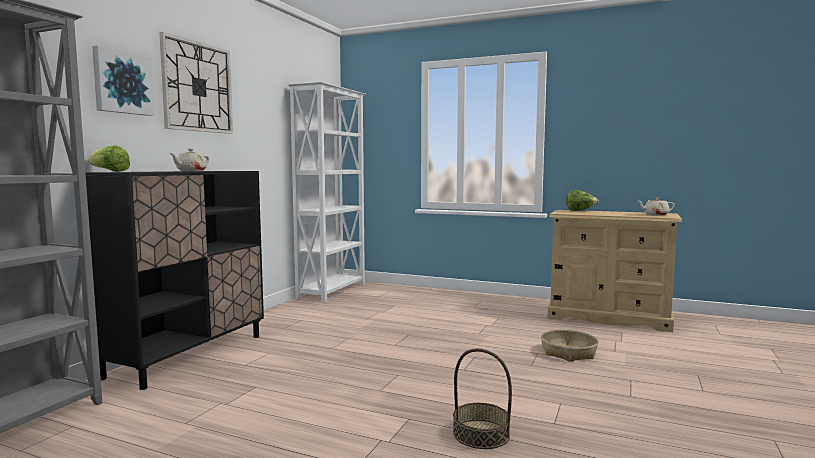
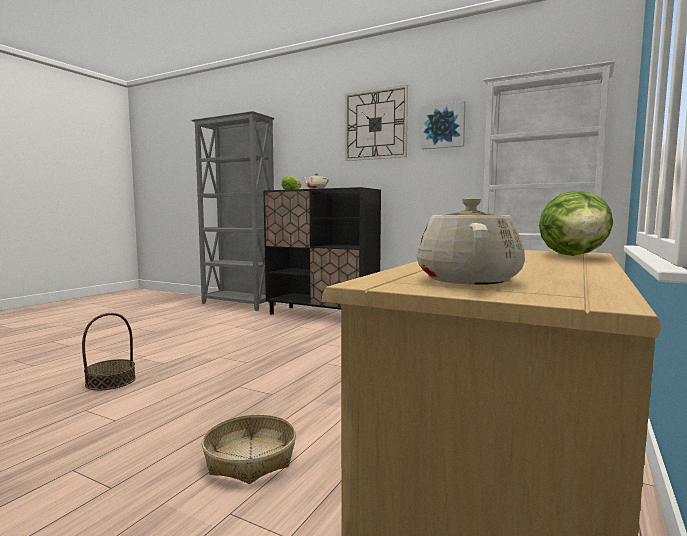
camera: 95 degrees right, 0 degrees up
(122, 83) = (319, 136): picture -> picture (443, 126)

